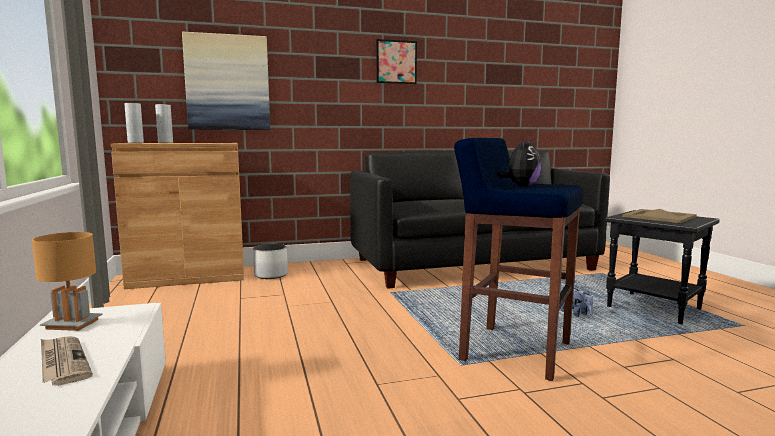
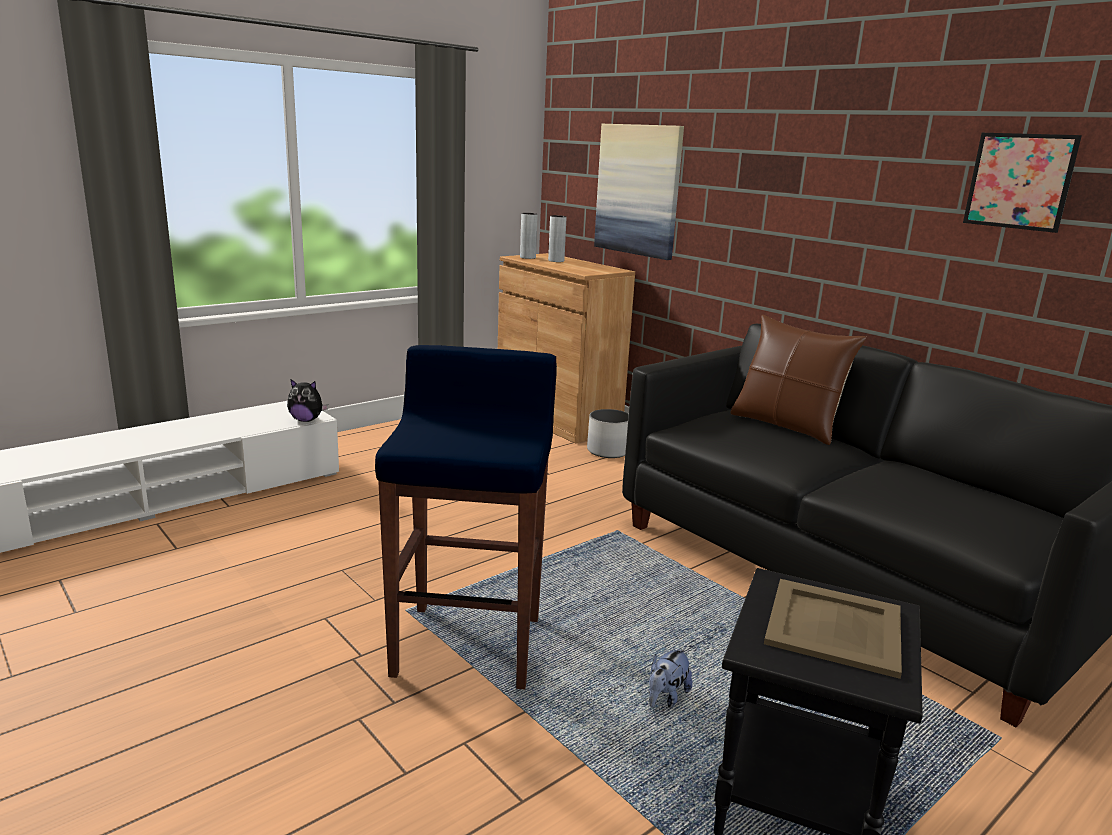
camera: 65 degrees right, 10 degrees up
(62, 362) = (208, 428): newspaper -> none
(73, 324) = (276, 410): brown table lamp -> none
(396, 62) = (861, 165): picture -> picture (1019, 181)
(427, 199) = (786, 425): none -> brown pillow
(521, 186) = (459, 430): plush toy -> plush toy (306, 420)

